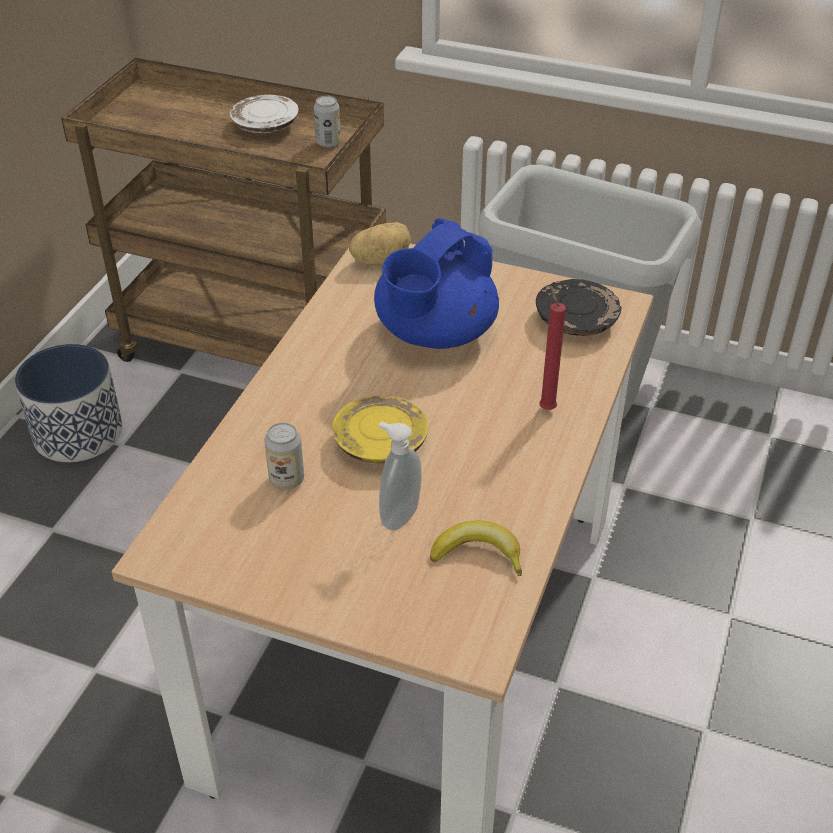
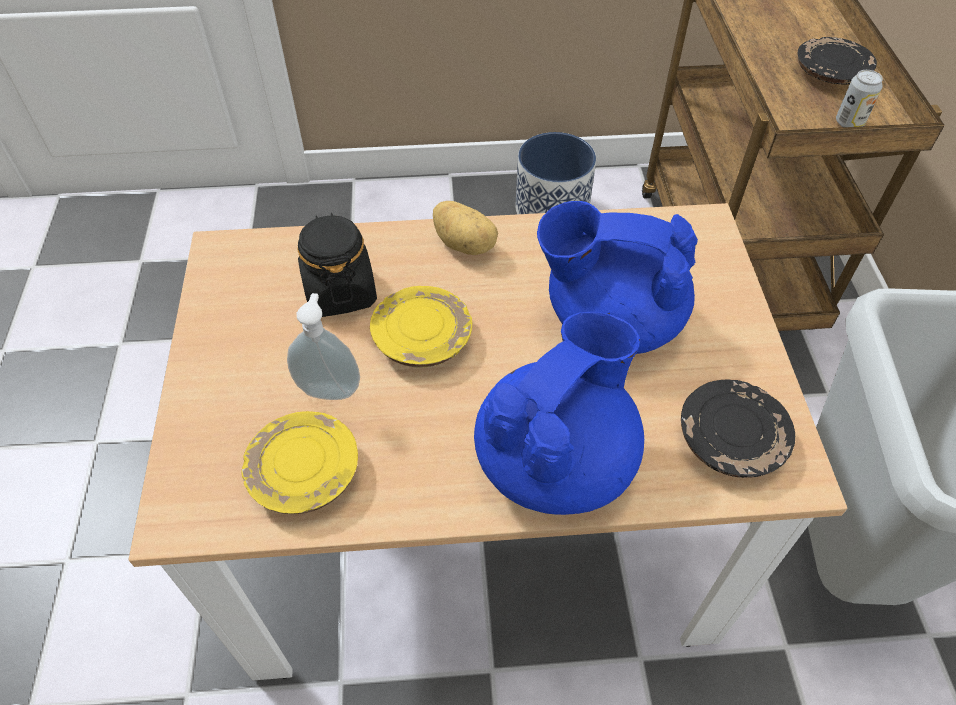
camera: 65 degrees right, 10 degrees up
(265, 125) = (830, 73): white plate -> black plate
(286, 479) = (340, 291): can -> black jar
(380, 260) = (696, 234): potato -> potato (465, 244)
(478, 554) = (304, 473): banana -> yellow plate
(546, 407) = (556, 460): red candle -> blue teapot

